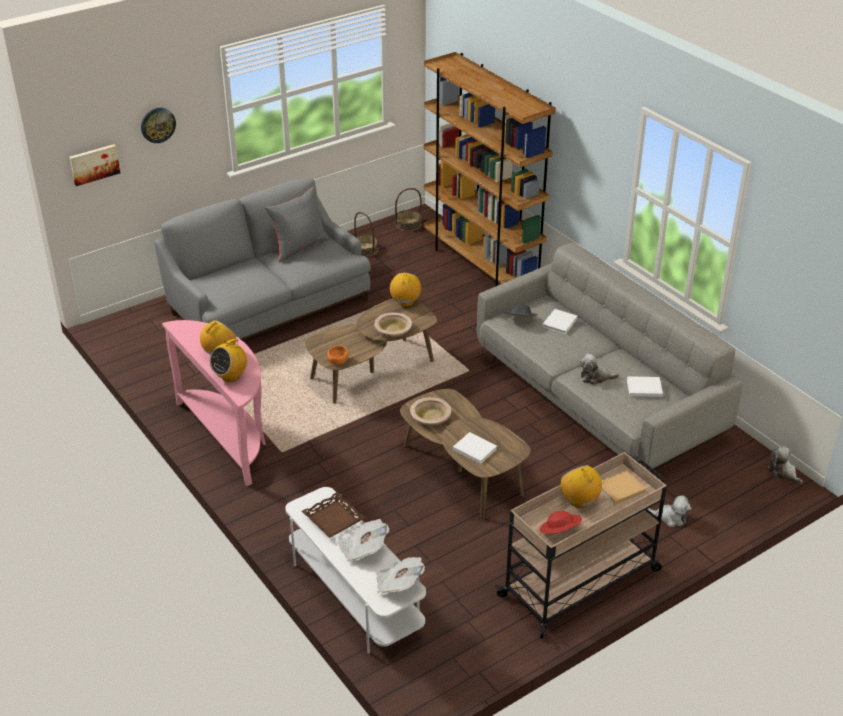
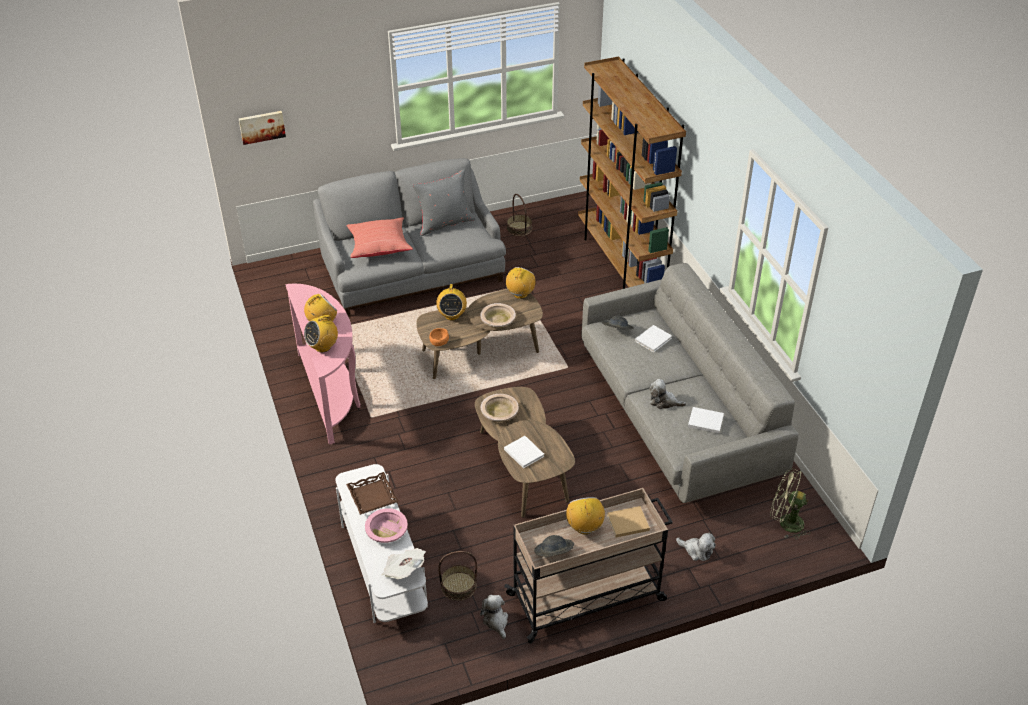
camera: 15 degrees right, 5 degrees up
(157, 125) = (324, 97): wall clock -> none
(239, 279) = (379, 247): none -> red pillow
(340, 334) = (452, 315): none -> radio
(363, 549) = (386, 531): newspaper -> pink bowl
(408, 224) = (569, 208): basket -> basket (458, 586)
(559, 532) = (553, 554): red hat -> grey hat
(743, 476) = (785, 523): none -> green fan
(783, 473) = (826, 527): plush toy -> plush toy (496, 621)

